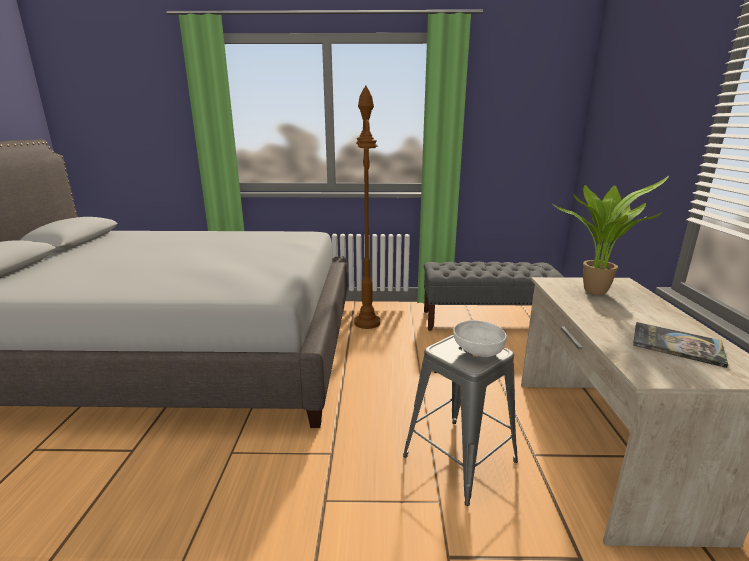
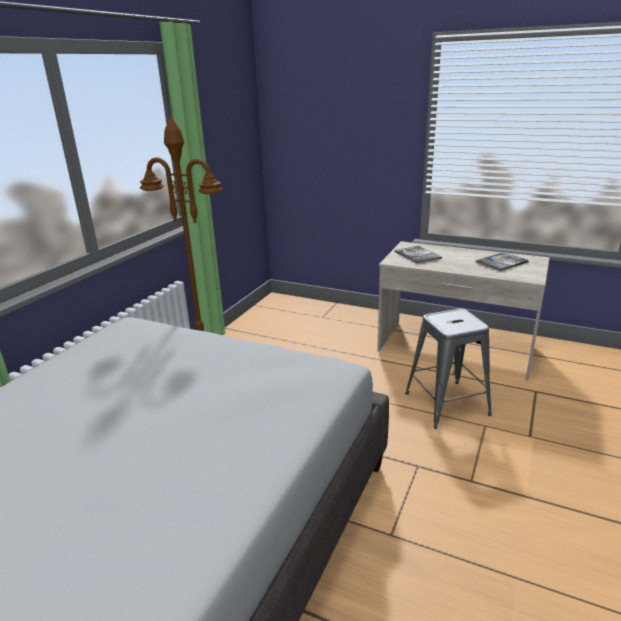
camera: 65 degrees left, 5 degrees up
(477, 351) = (457, 318): white bowl -> none
(486, 320) = (271, 330): grey bench -> none
(595, 290) = (417, 255): potted plant -> book

